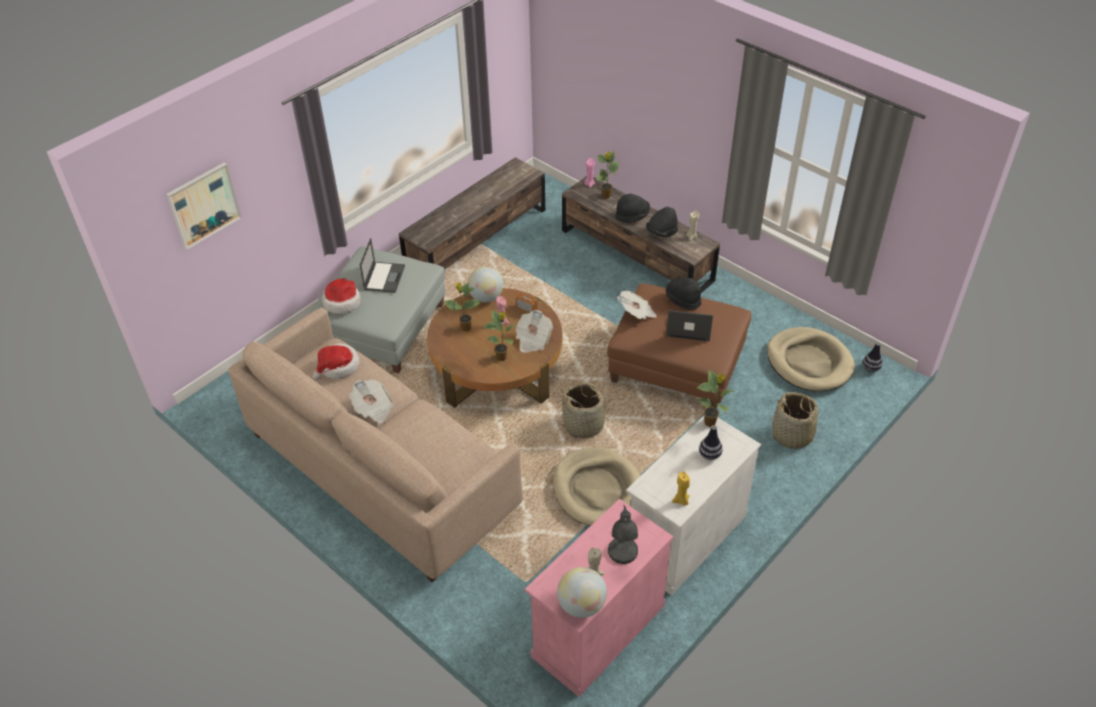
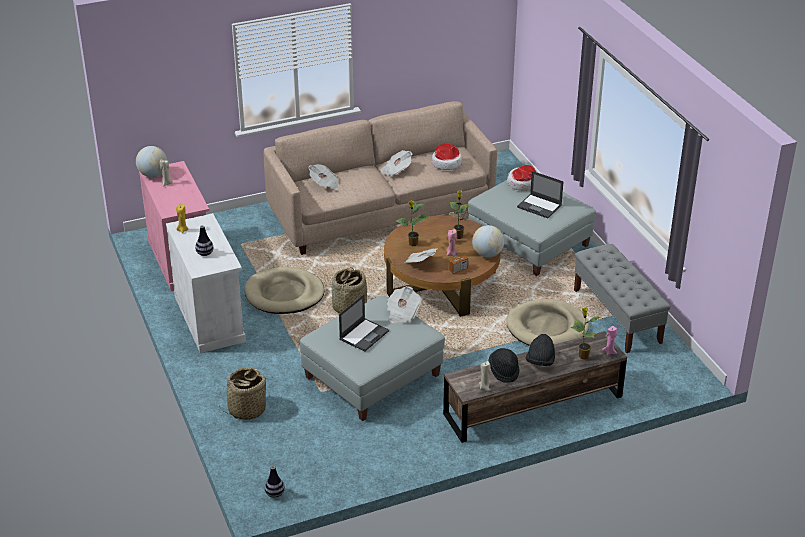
camera: 115 degrees right, 10 degrees down
(203, 205) = (547, 43): picture -> none
(445, 459) = (324, 184): none -> newspaper
(477, 239) = (617, 316): brown tv stand -> grey bench
(622, 555) = (169, 197): grey table lamp -> none
(676, 365) = (372, 375): brown ottoman -> grey ottoman
(683, 299) = (399, 344): black hat -> none
(711, 422) = (230, 264): potted plant -> none
(809, 362) = (313, 457): beige dog bed -> beige dog bed (547, 327)

